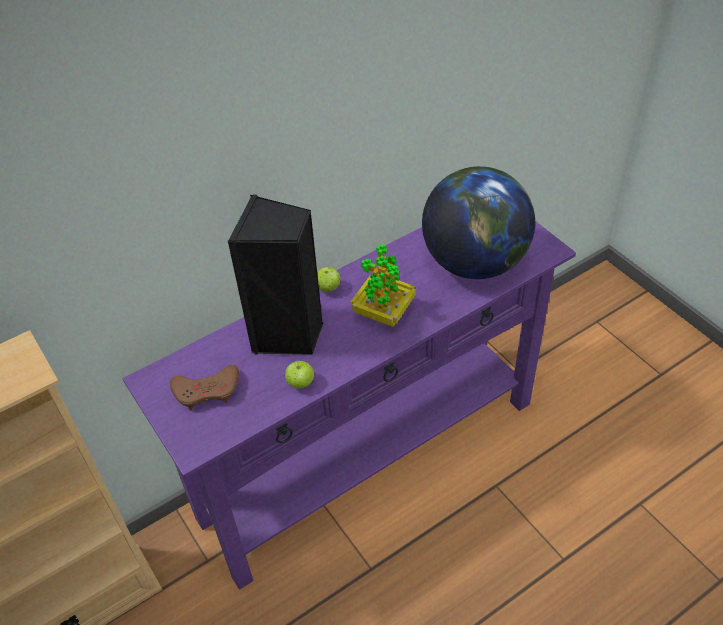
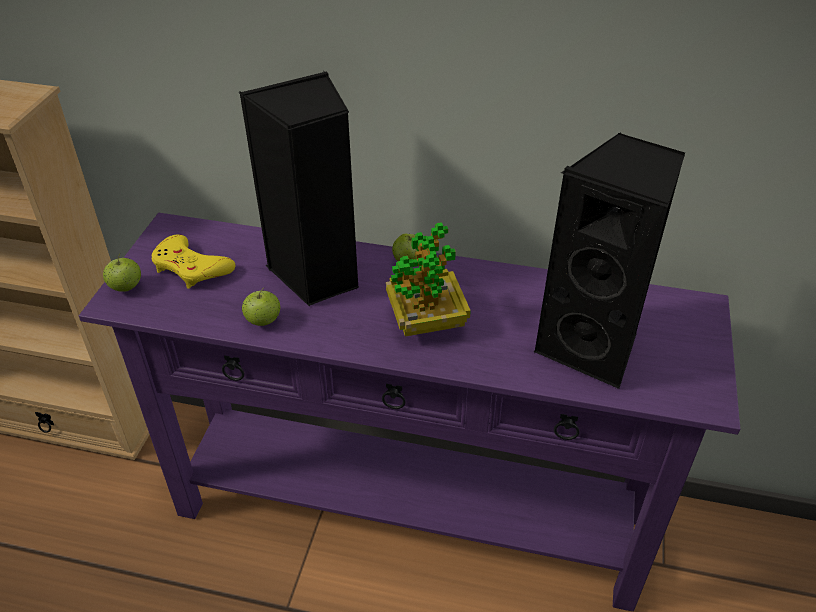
camera: 45 degrees right, 5 degrees down
(186, 435) = (126, 288): none -> apple
(207, 391) = (191, 268): brown game controller -> yellow game controller
(475, 262) = (593, 347): globe -> black speaker

